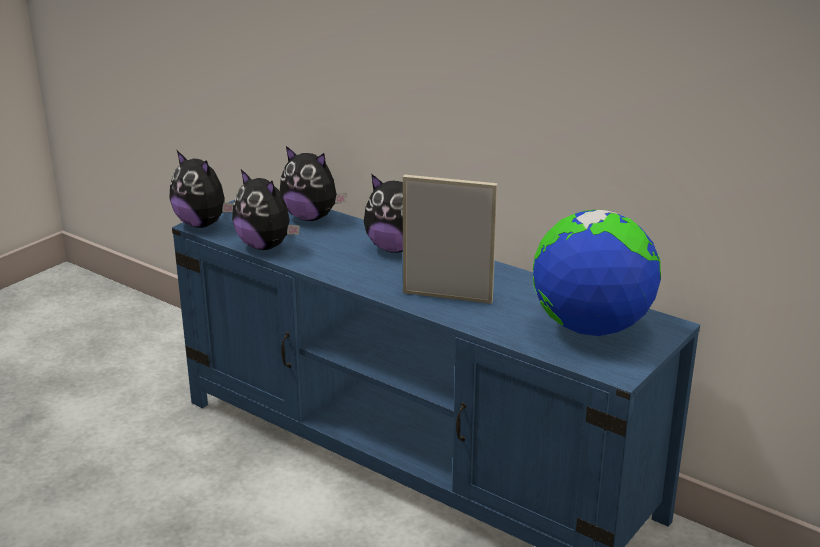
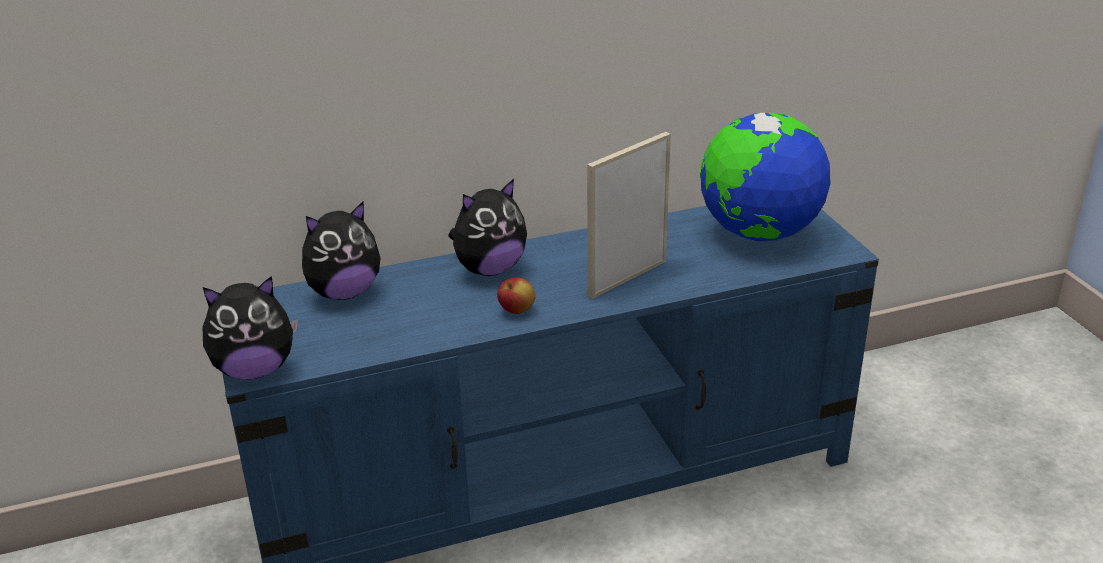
camera: 55 degrees left, 5 degrees up
(266, 246) = (377, 344): plush toy -> none
(355, 273) = (517, 311): none -> apple

